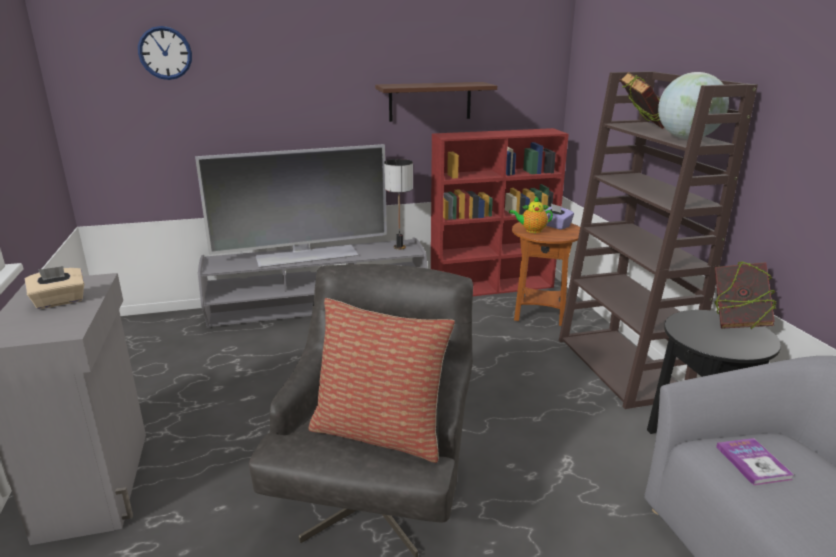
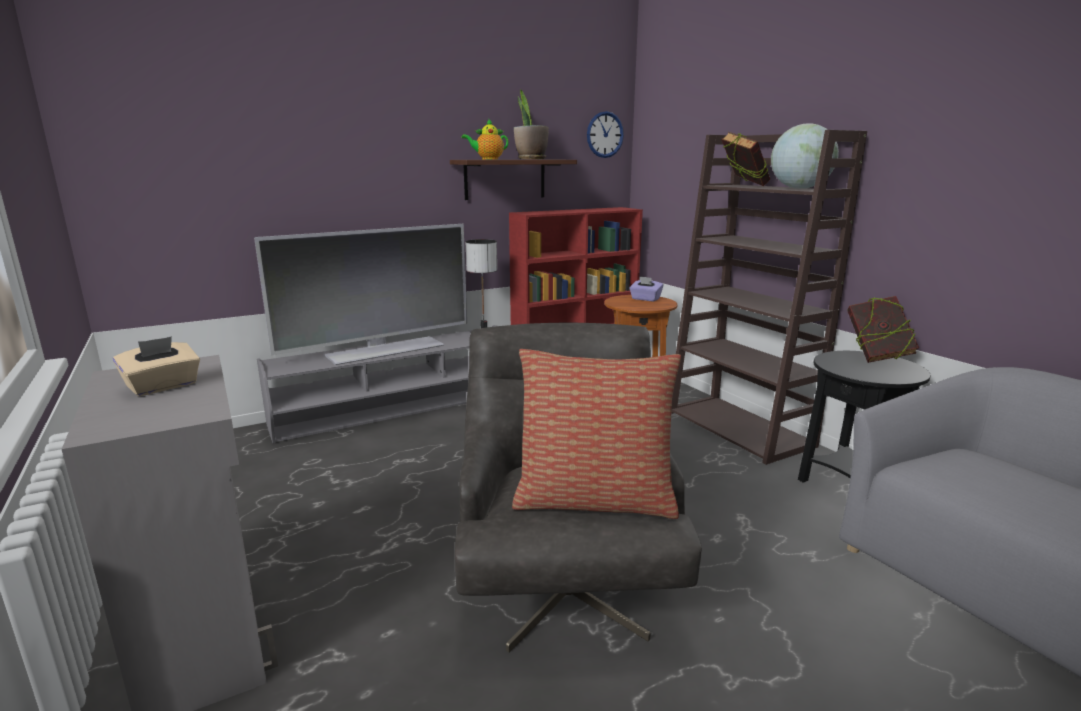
camera: 15 degrees left, 5 degrees down
(165, 53) = (211, 117): wall clock -> wall clock (605, 134)
(453, 83) = (531, 159): none -> potted plant
(531, 230) = (626, 304): teapot -> teapot (488, 159)
(753, 463) = (961, 474): book -> none

